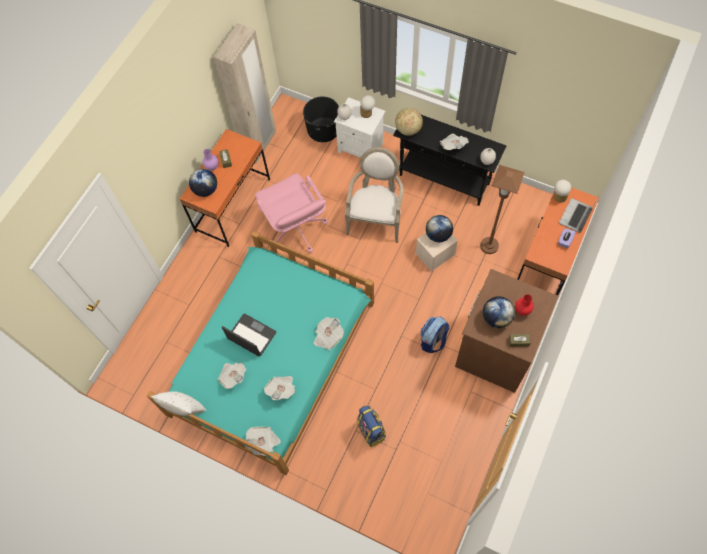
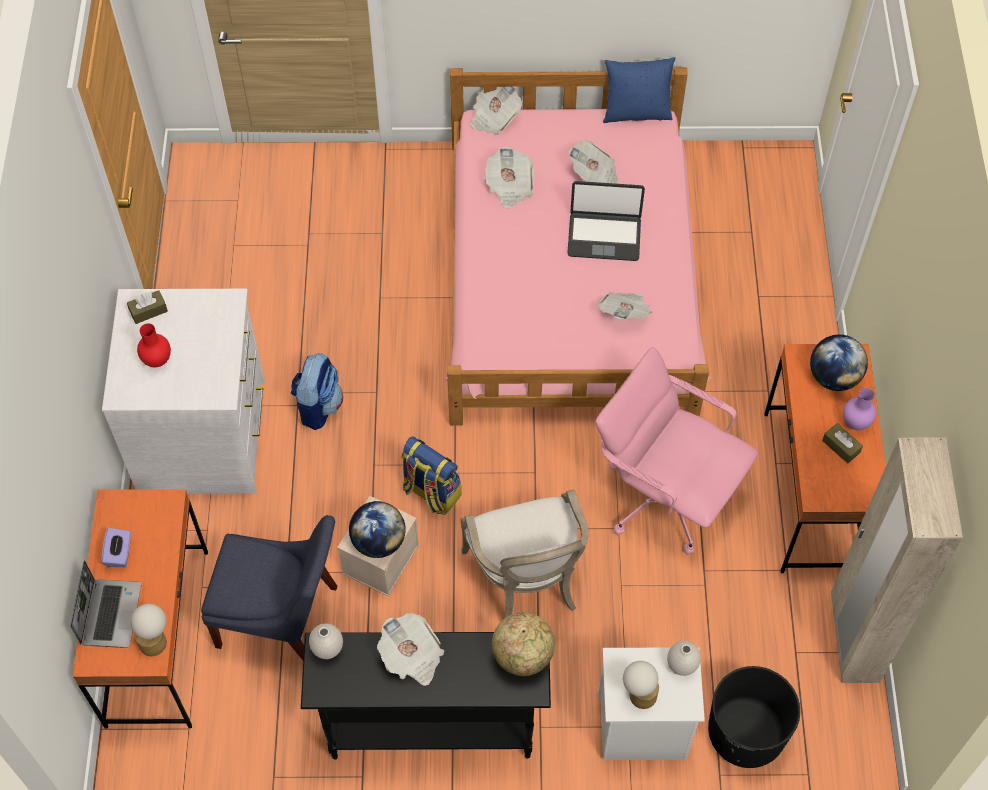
camera: 150 degrees right, 5 degrees down
(184, 409) = (636, 112): white pillow -> blue pillow
(272, 356) = (569, 278): turquoise bed -> pink bed
(328, 336) = (482, 283): newspaper -> newspaper (625, 313)
(371, 430) = (357, 242): backpack -> backpack (431, 492)
(489, 246) = (283, 619): brown floor lamp -> blue chair
(495, 348) = (205, 436): brown dresser -> white dresser
(496, 318) = (197, 332): globe -> none

